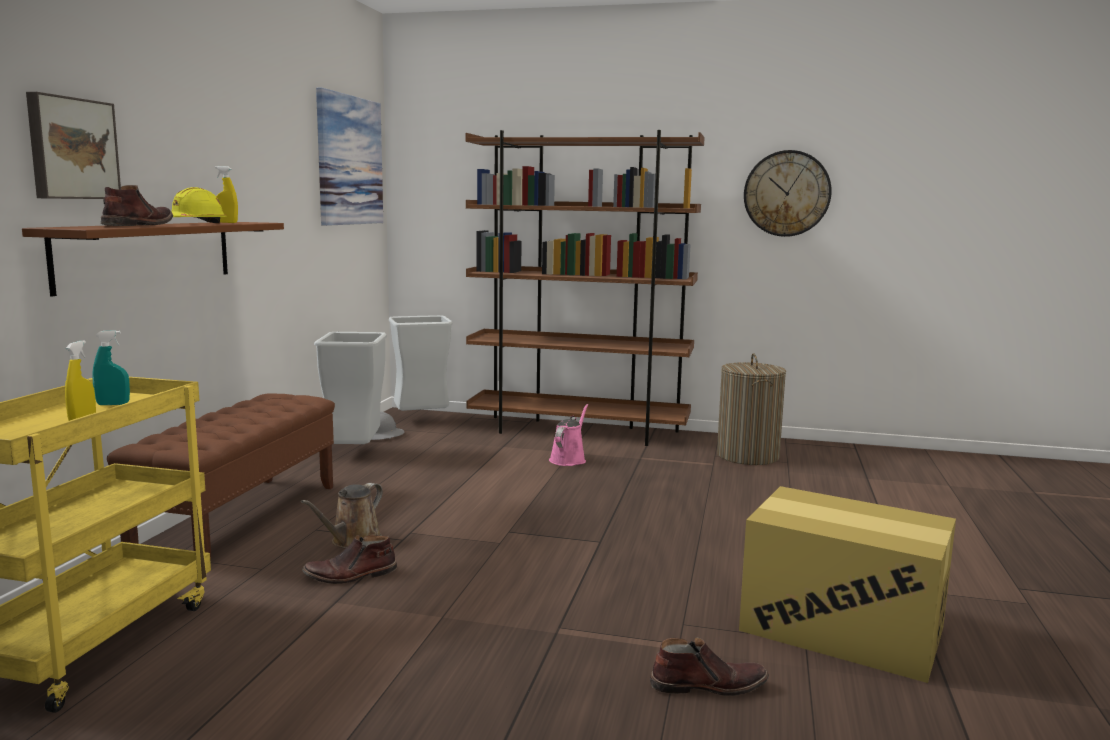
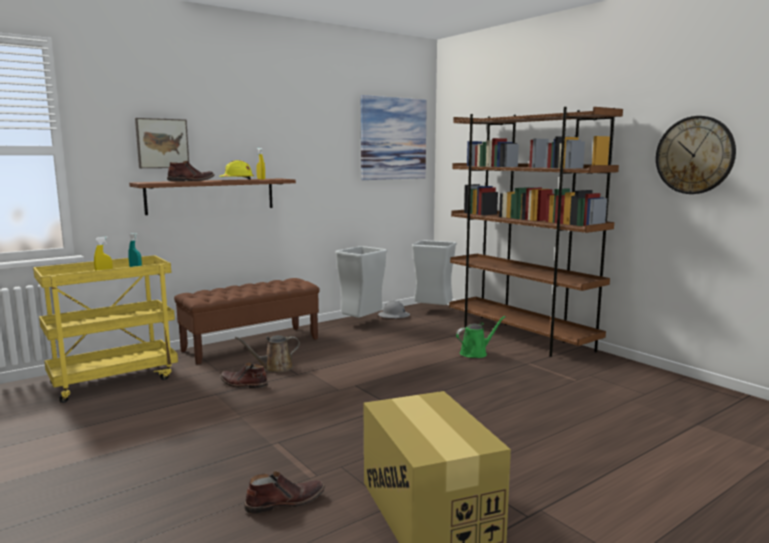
camera: 40 degrees right, 0 degrees up
(569, 459) = (475, 353): pink watering can -> green watering can
(708, 685) = (285, 502): brown boot -> brown boot turned 60 degrees counterclockwise
(748, 456) = (618, 381): laundry basket -> none

